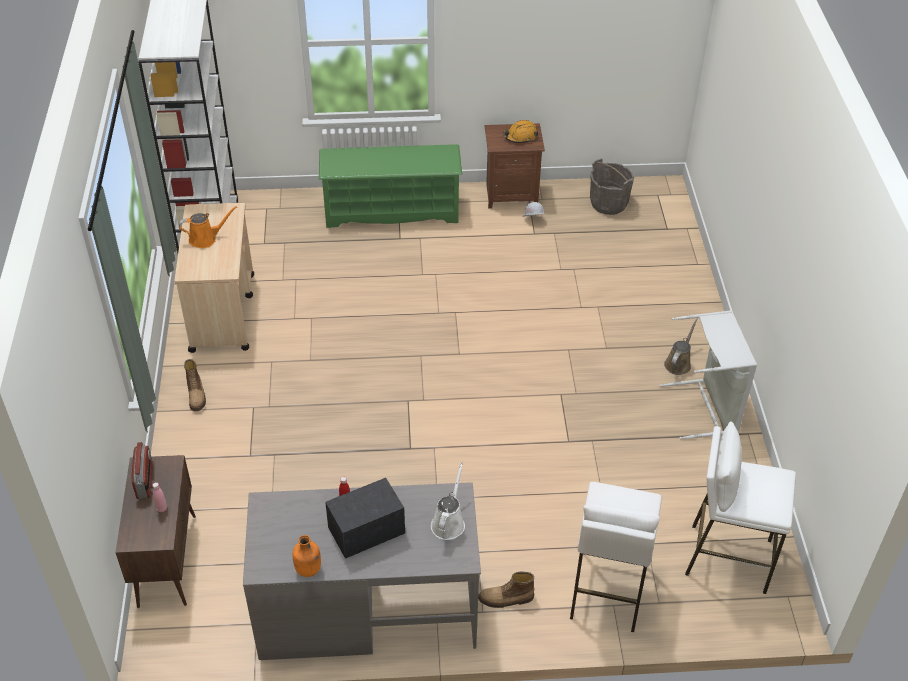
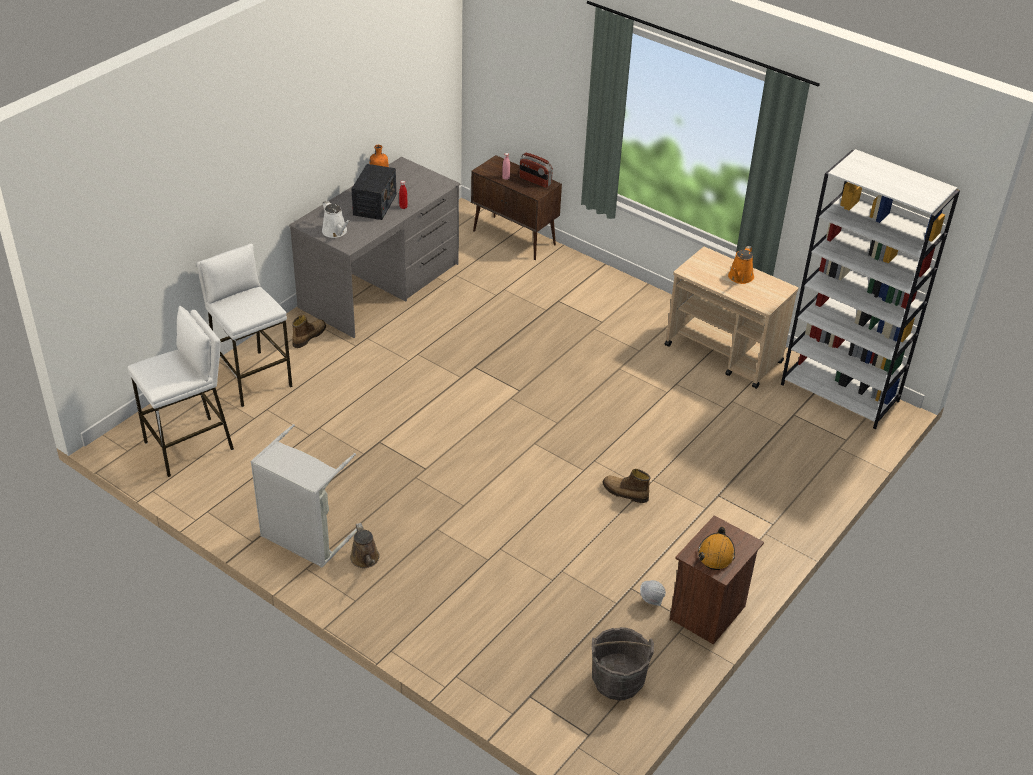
camera: 130 degrees right, 5 degrees down
(196, 395) = (643, 304): boot -> boot (624, 493)
(392, 210) = (766, 514): green shoe rack -> none

